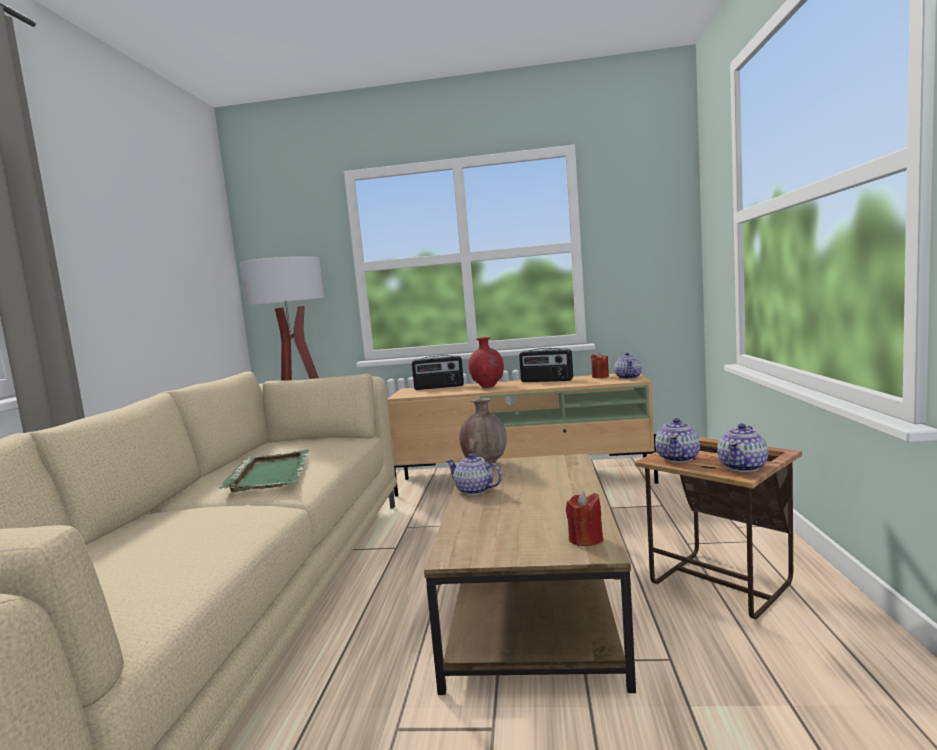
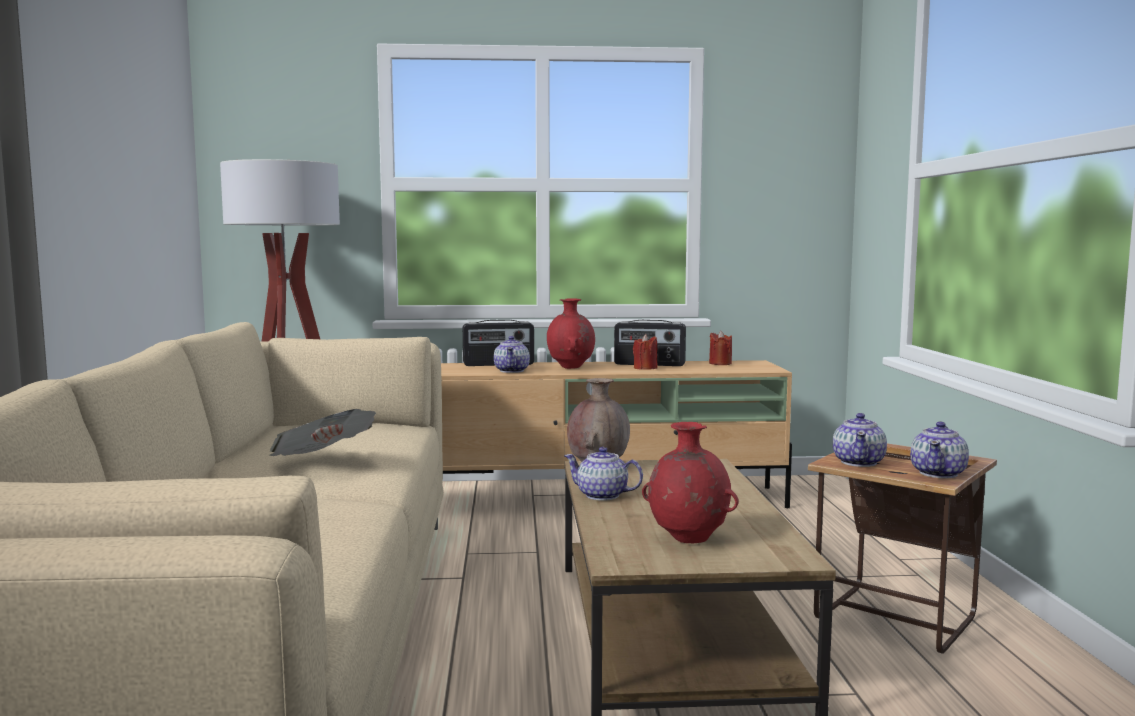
camera: 10 degrees left, 0 degrees up
(270, 473) = (323, 463): green tray -> newspaper
(519, 531) = (688, 539): none -> red vase
(585, 539) = (772, 548): red candle -> red candle (645, 368)
(628, 377) = (759, 366): teapot -> teapot (512, 371)

